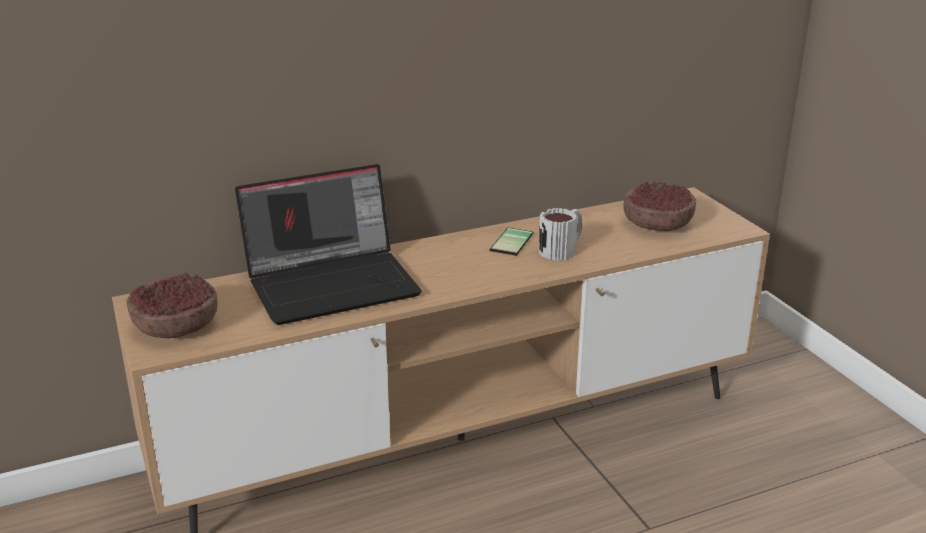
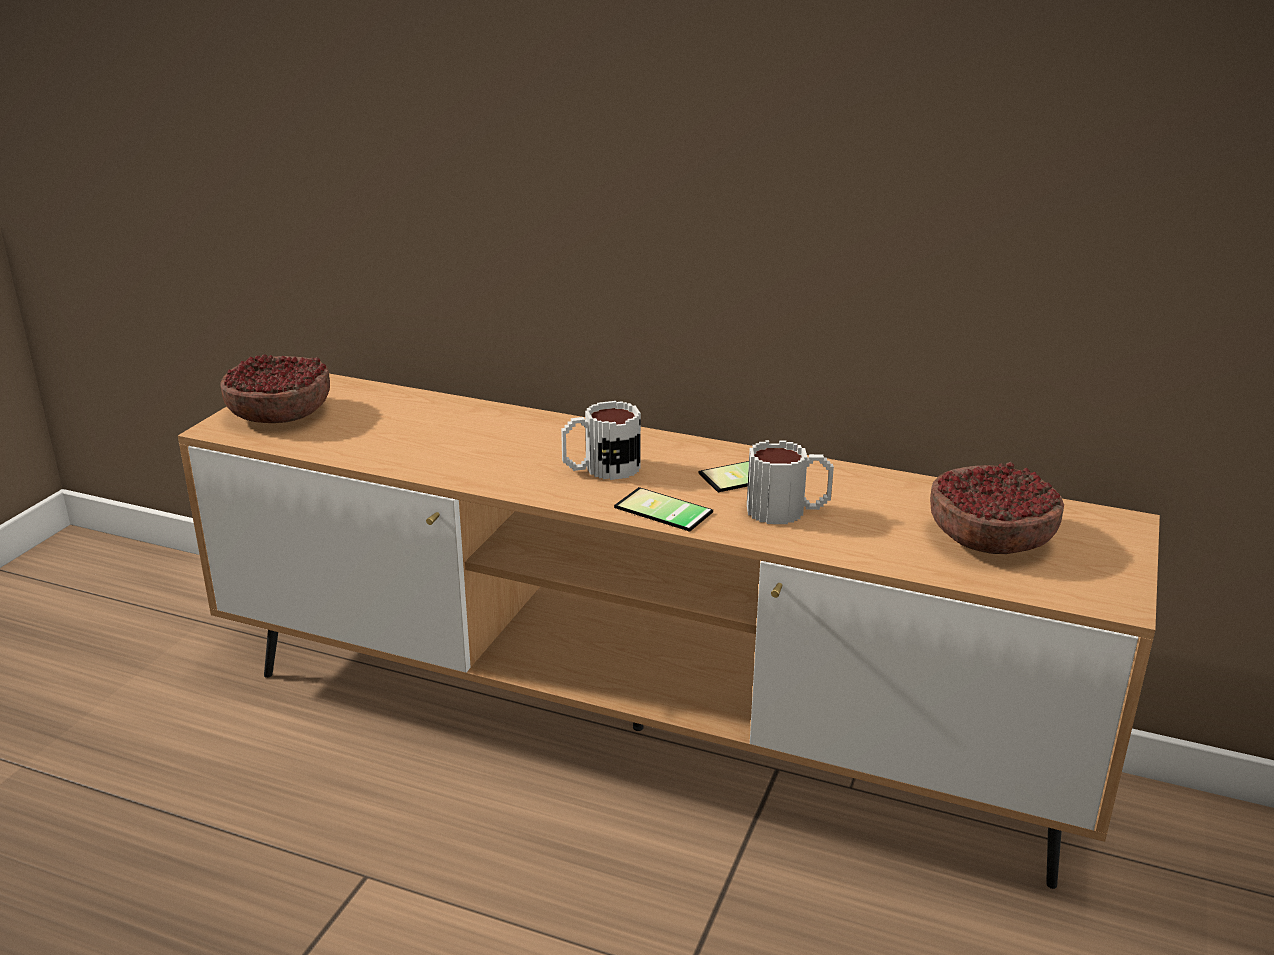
camera: 45 degrees right, 0 degrees up
(333, 283) = (476, 435): laptop -> none
(438, 270) = (600, 468): none -> mug
(510, 276) = (660, 512): none -> phone

